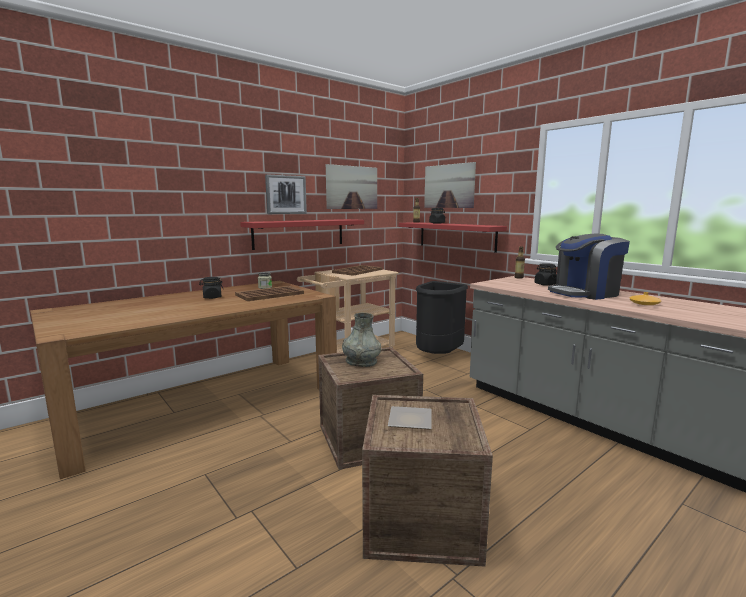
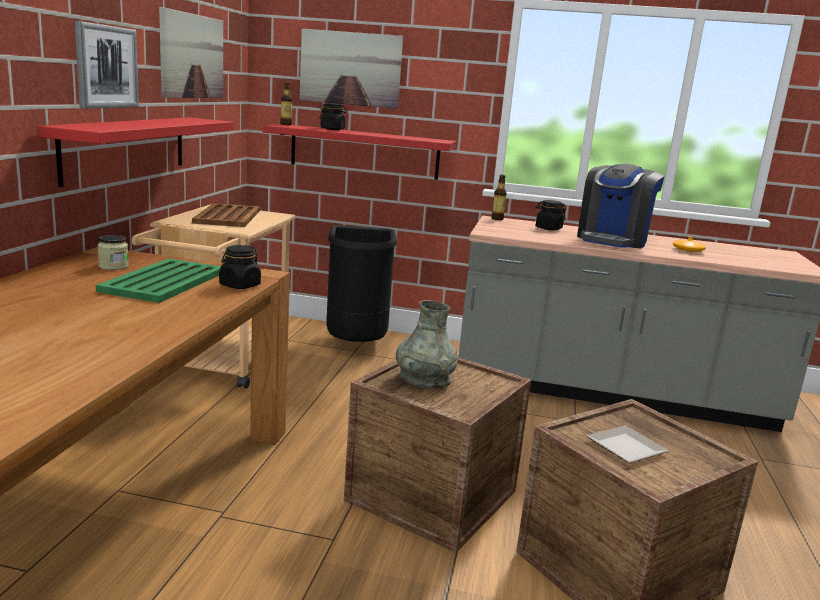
camera: 40 degrees left, 5 degrees up
(212, 297) = (57, 303): black jar -> black jar (239, 285)
(270, 294) = (165, 281): brown tray -> green tray

